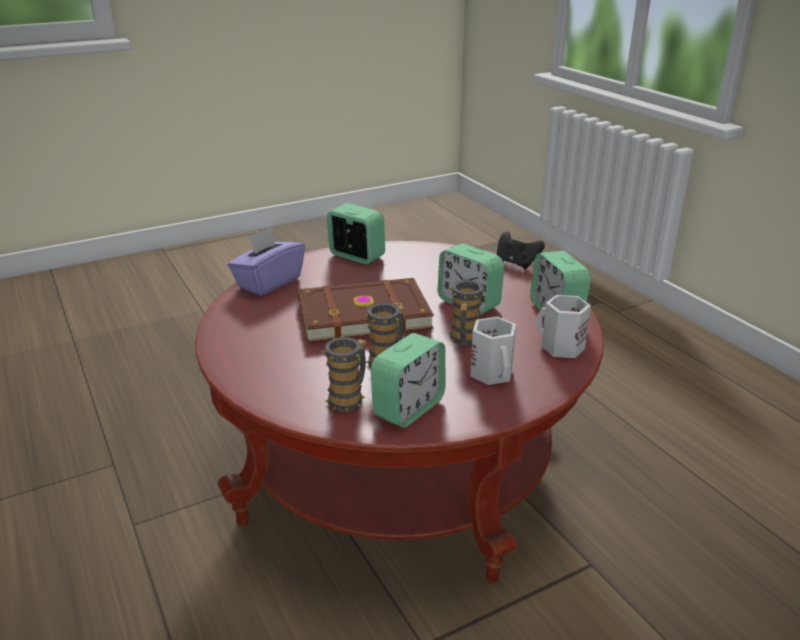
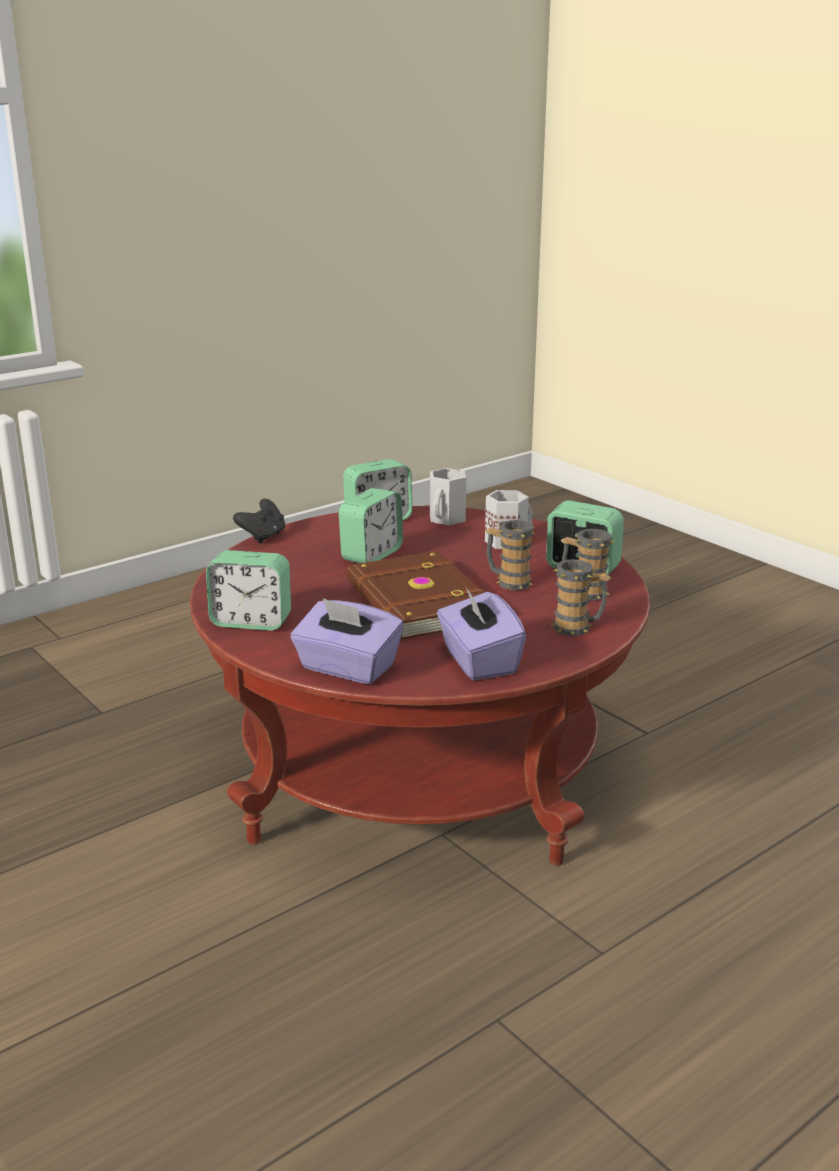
camera: 100 degrees left, 5 degrees down
(247, 328) = (478, 661): none -> purple tissue box
(356, 256) = (251, 622): alarm clock -> alarm clock turned 105 degrees counterclockwise
(464, 340) = (453, 553): mug -> mug (578, 628)

